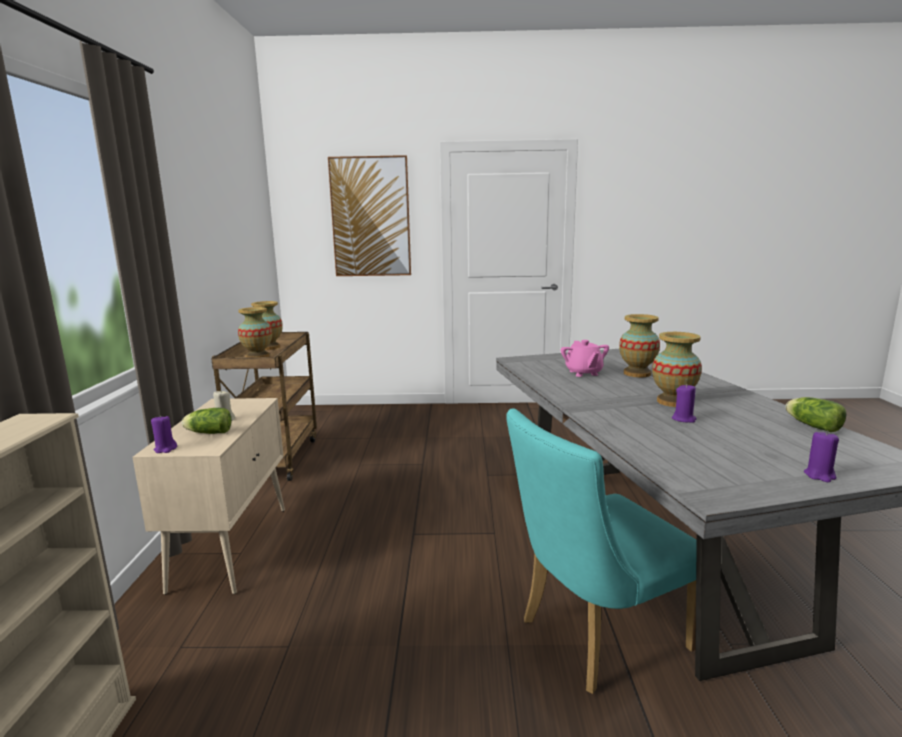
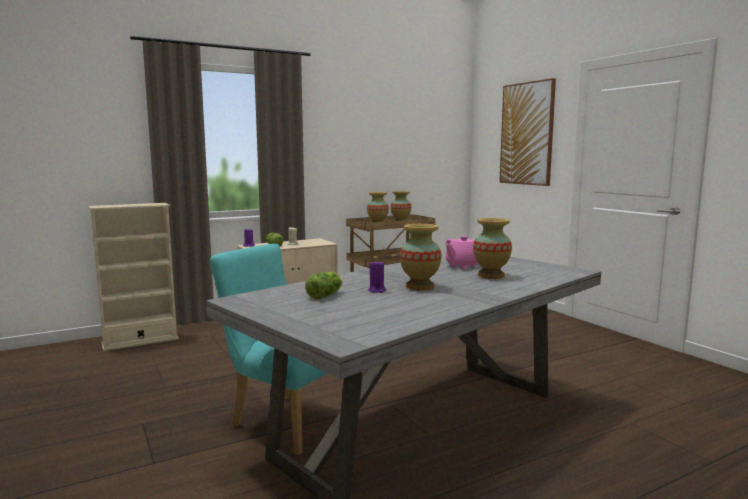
camera: 60 degrees right, 5 degrees down
(811, 425) = (416, 319): lettuce -> lettuce (326, 295)
(819, 475) = (291, 319): purple candle -> none

